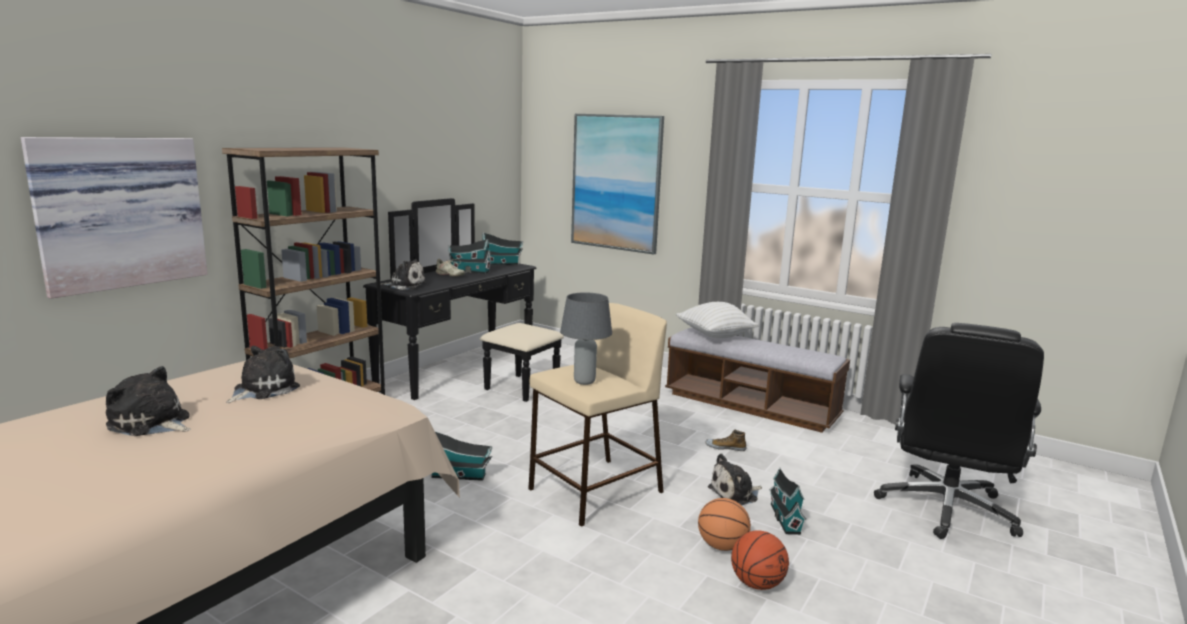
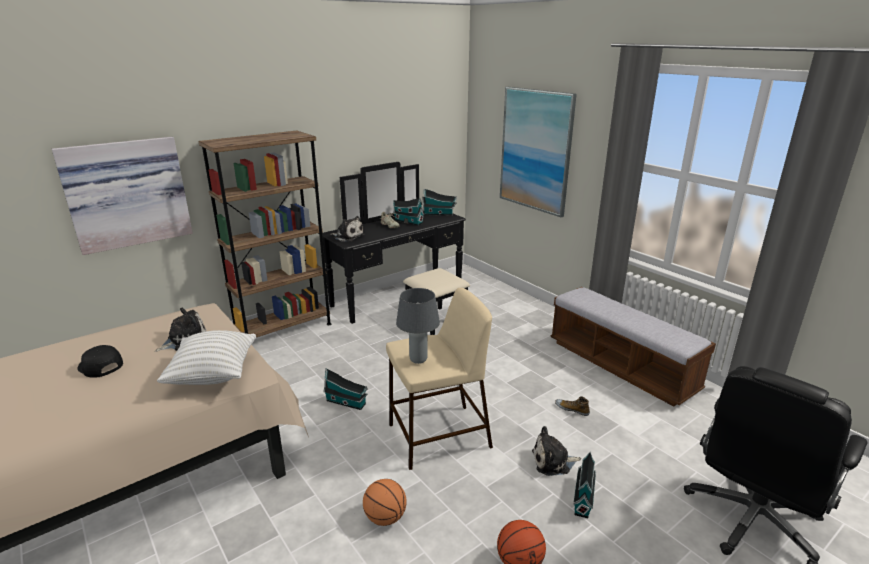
camera: 20 degrees right, 10 degrees up
(151, 423) = (100, 366): plush toy -> black cap
(715, 336) = (595, 301): white pillow -> white pillow (213, 375)
(722, 546) = (511, 515): basketball -> basketball (385, 517)

